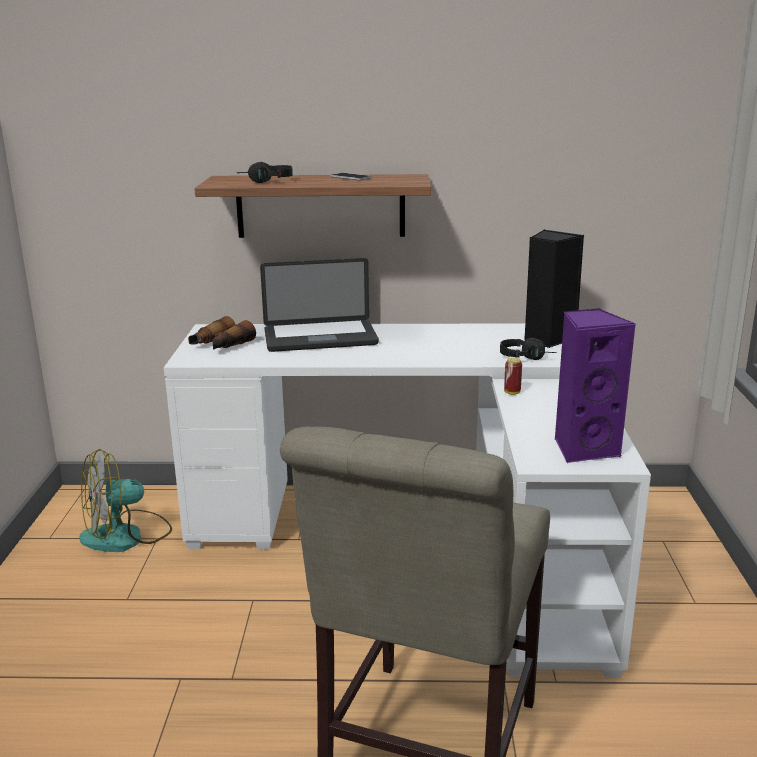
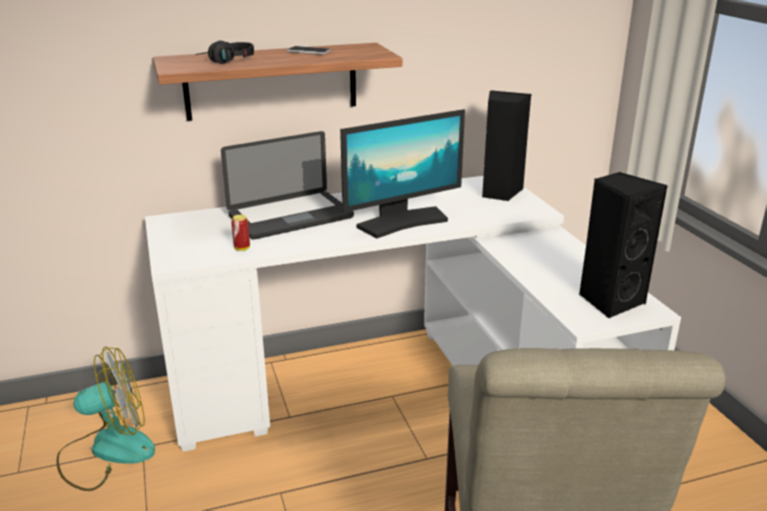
camera: 20 degrees left, 5 degrees up
(126, 536) = (107, 451): fan -> fan turned 150 degrees counterclockwise
(220, 345) = (194, 239): binoculars -> none
(421, 353) = (402, 222): none -> monitor
(512, 392) = (504, 251): can -> can (242, 248)
(527, 357) = (498, 214): black headphones -> none
(583, 449) = (609, 301): purple speaker -> black speaker

